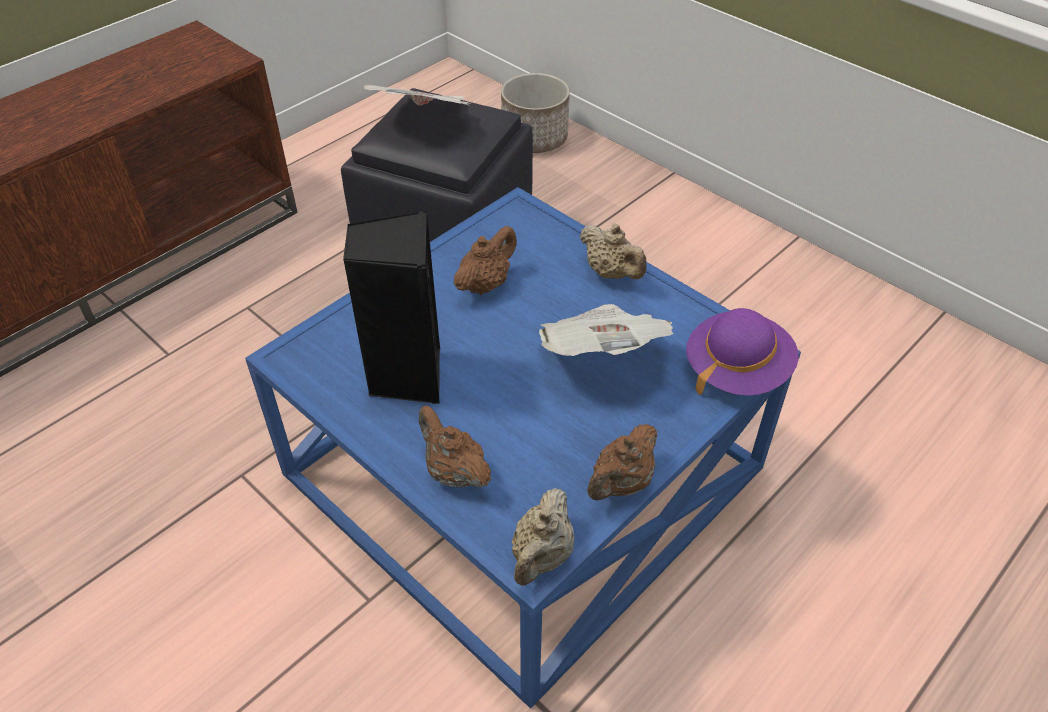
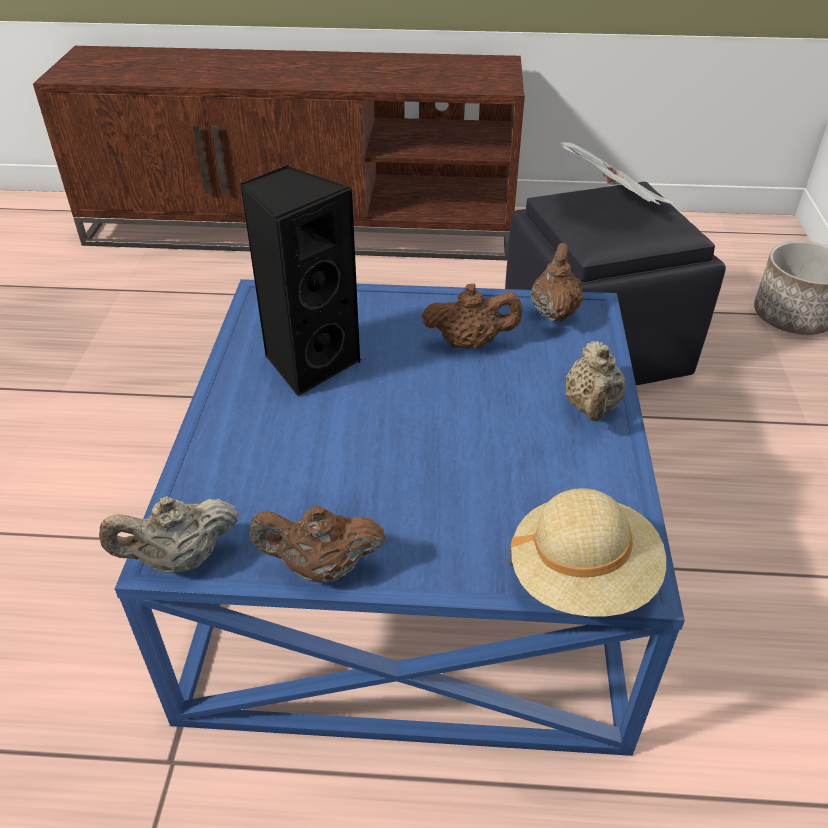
camera: 50 degrees right, 5 degrees down
(453, 472) = (230, 448): brown teapot -> brown teapot (554, 311)
(601, 354) = (475, 461): newspaper -> none
(736, 370) = (582, 576): purple hat -> beige hat

